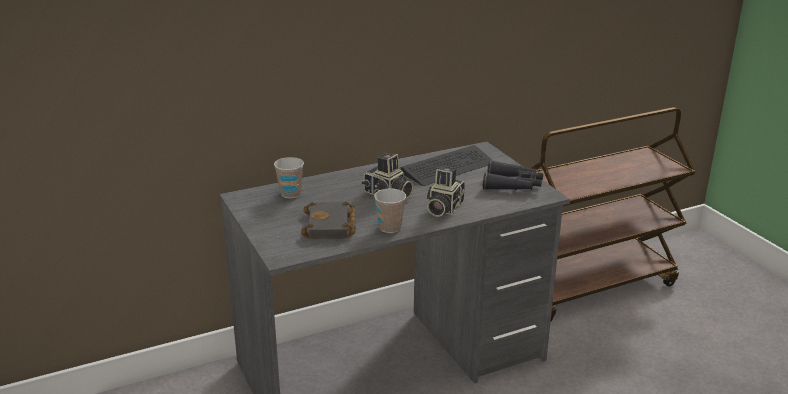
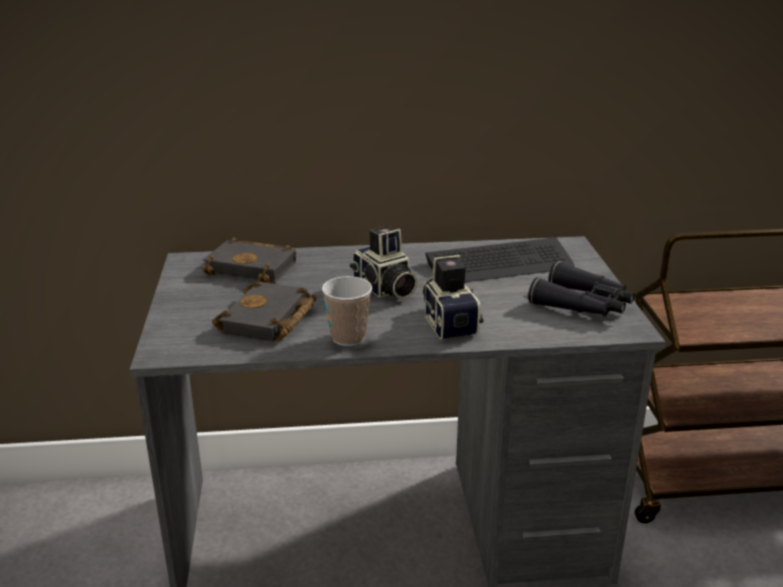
camera: 20 degrees right, 0 degrees up
(290, 194) = (254, 267): cup -> black book
(443, 208) = (449, 322): camera -> camera turned 120 degrees clockwise

